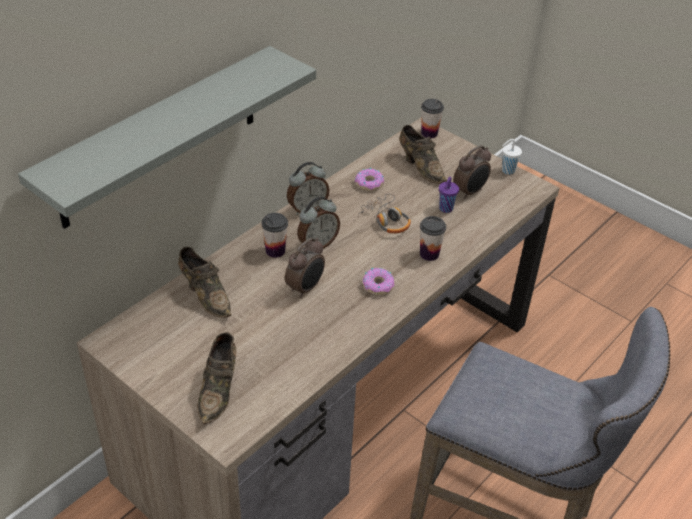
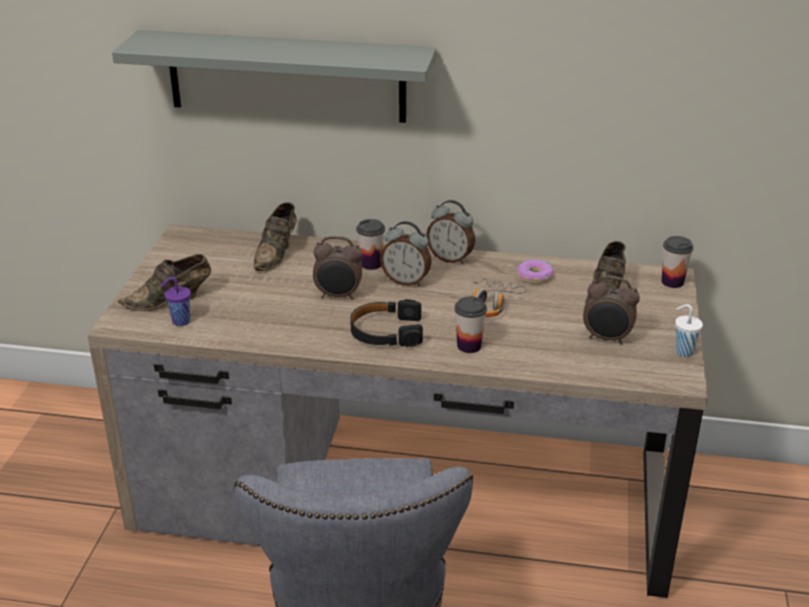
camera: 60 degrees right, 10 degrees down
(378, 285) = (386, 332): donut -> black headphones
(445, 209) = (555, 333): purple cup -> purple cup (180, 321)

